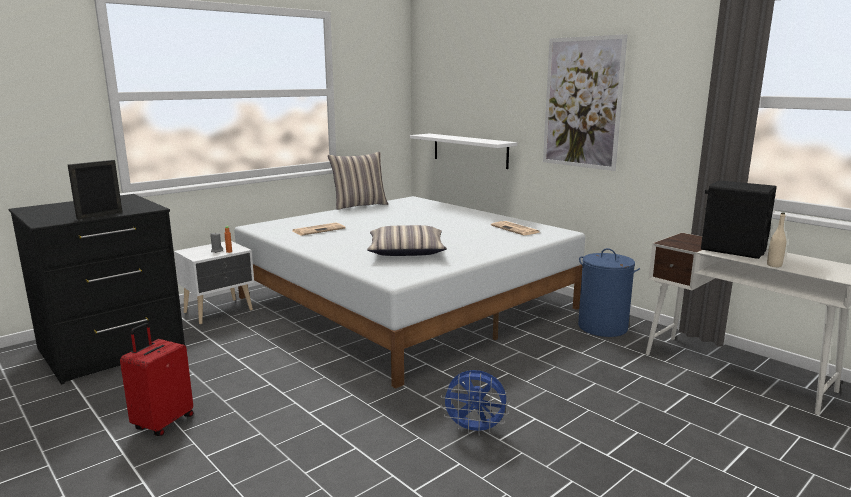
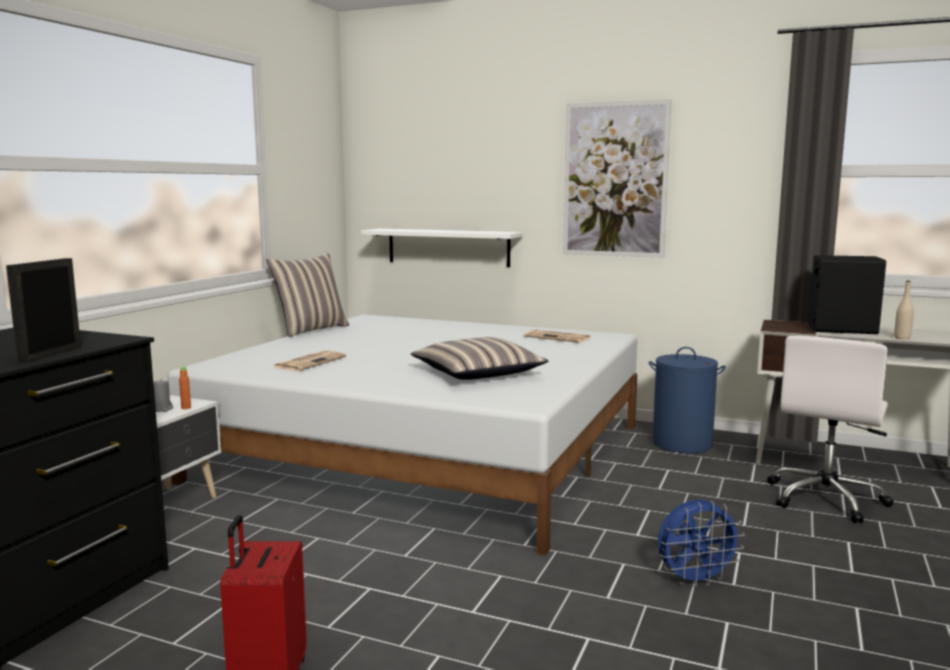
camera: 25 degrees left, 5 degrees down
(667, 394) = (826, 499): none -> white office chair

